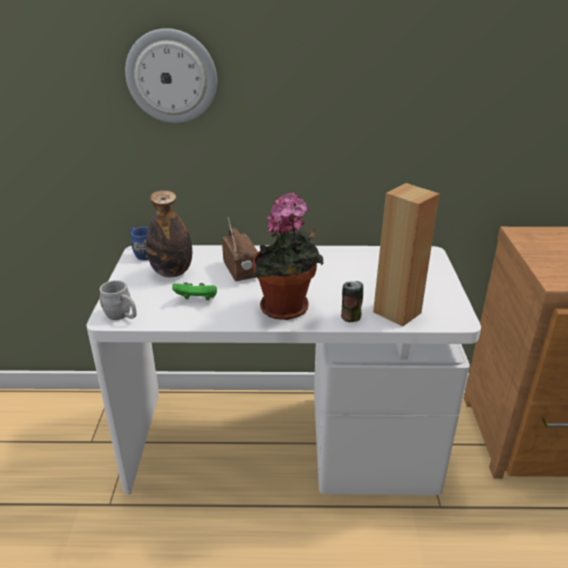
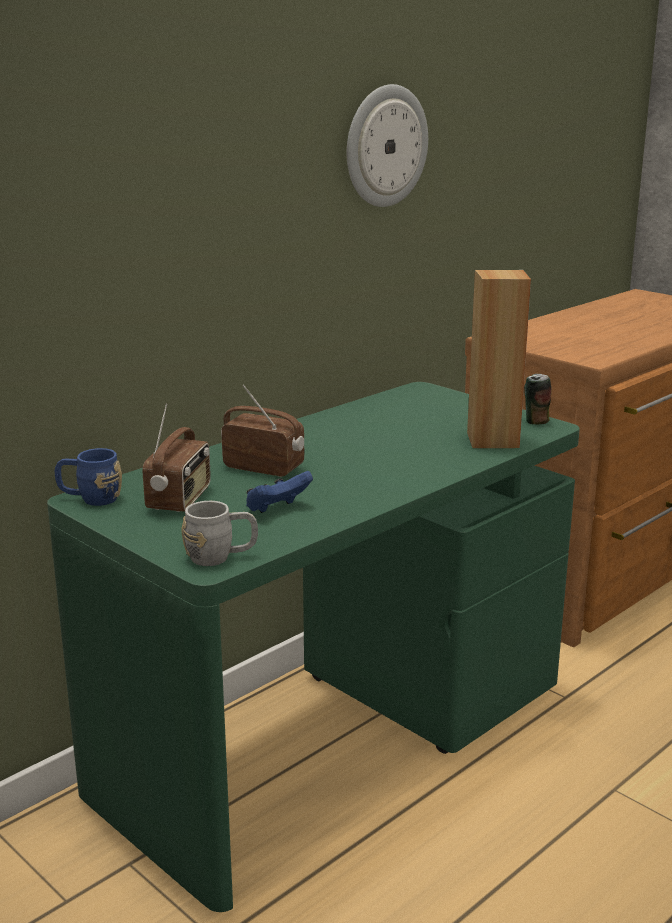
camera: 45 degrees left, 10 degrees down
(171, 76) = (100, 191): wall clock -> wall clock (385, 146)
(172, 272) = (180, 499): bottle -> radio
(197, 300) = (277, 509): green game controller -> blue game controller
(284, 441) = (335, 736): white desk -> green desk
(287, 310) = (392, 478): potted plant -> none
(351, 317) = (462, 459): can -> can (536, 421)

